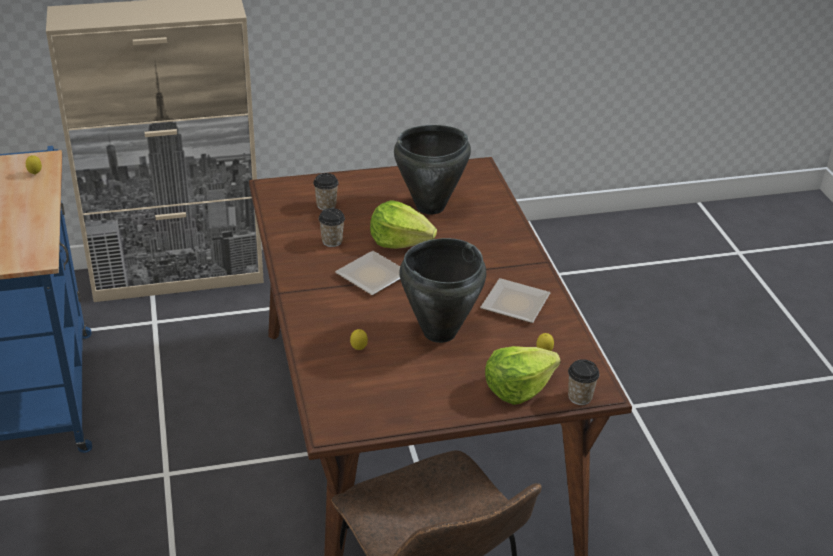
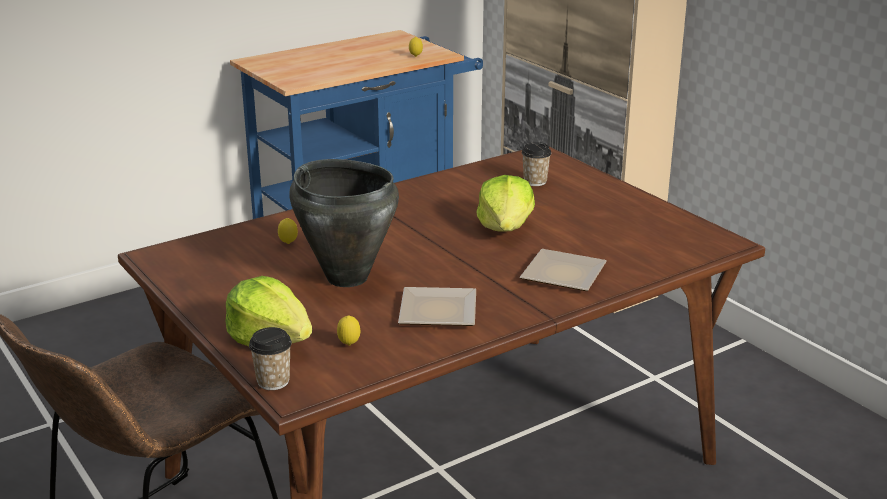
camera: 70 degrees right, 10 degrees down
(332, 241) = (469, 197): cup -> none
(369, 276) = (422, 225): plate -> plate (561, 273)
(431, 207) = (595, 231): black cooking pot -> none

